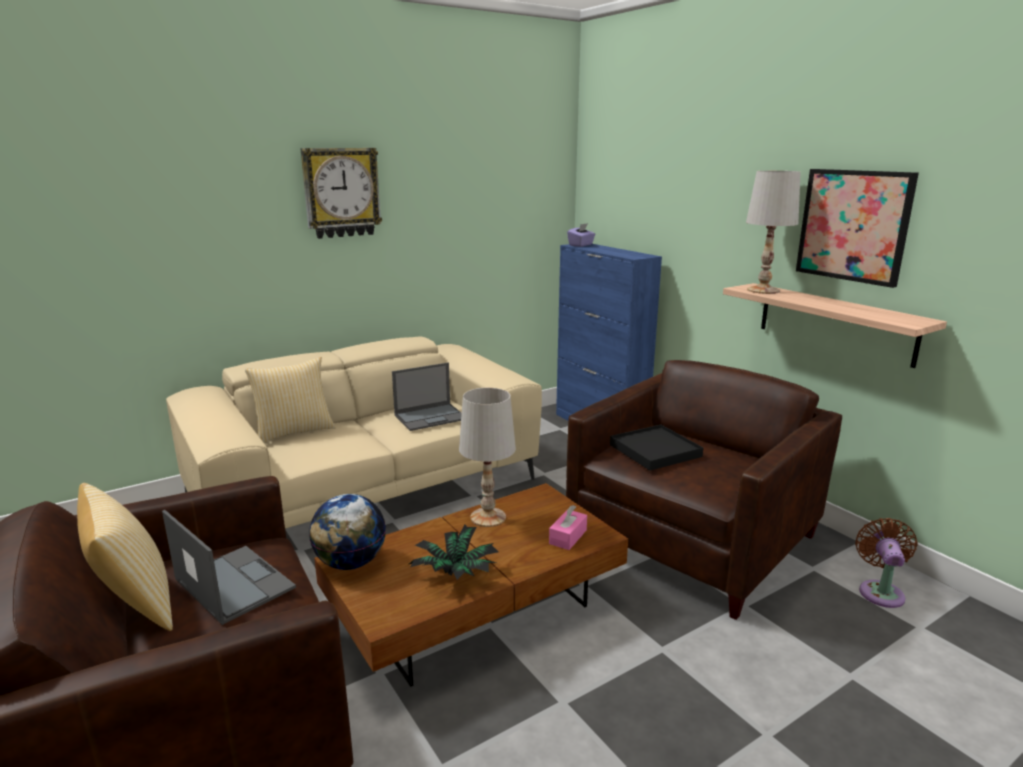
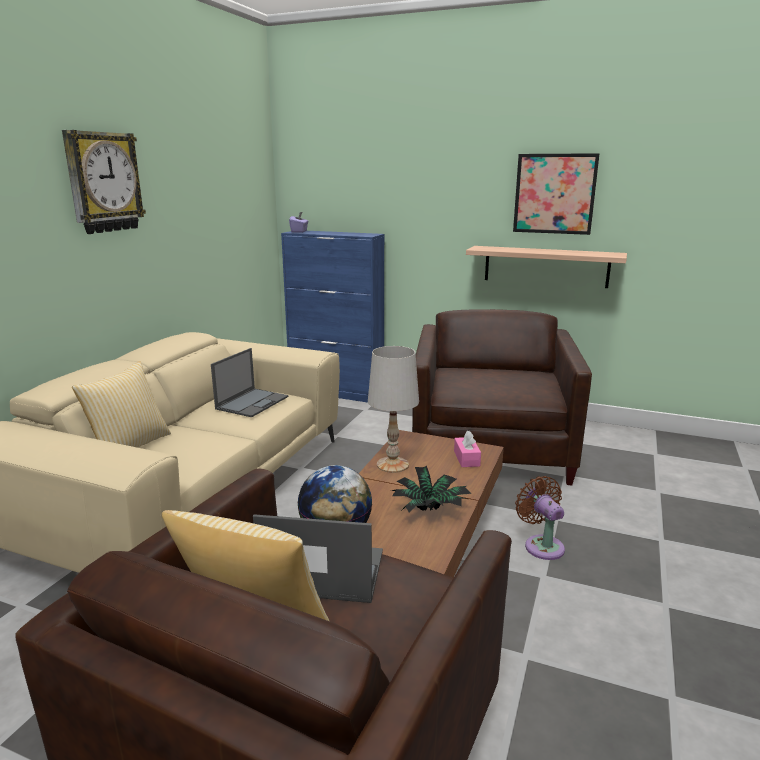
camera: 35 degrees left, 0 degrees up
(655, 450) = (472, 381): black tray -> none
(763, 290) = (494, 248): white table lamp -> none
(880, 591) = (618, 442): brown fan -> brown fan (542, 545)

